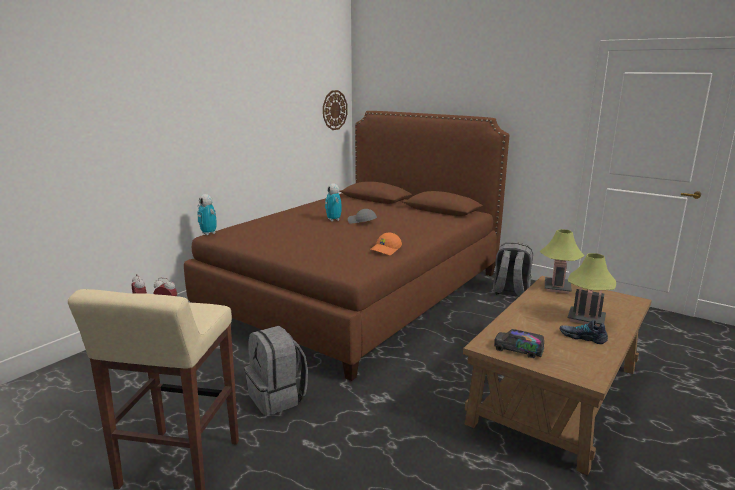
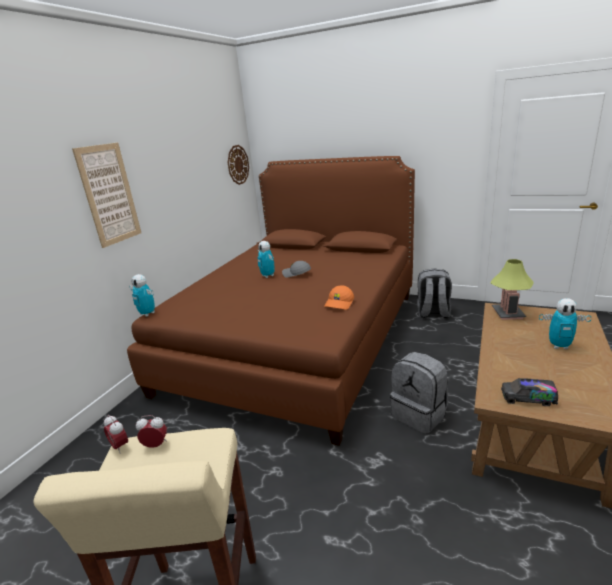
camera: 10 degrees left, 5 degrees up
(195, 119) = (109, 194): none -> picture
(278, 397) = (274, 484): grey backpack -> grey backpack (420, 414)
(582, 337) = (572, 369): shoe -> none
(586, 319) = (559, 346): table lamp -> toy robot

